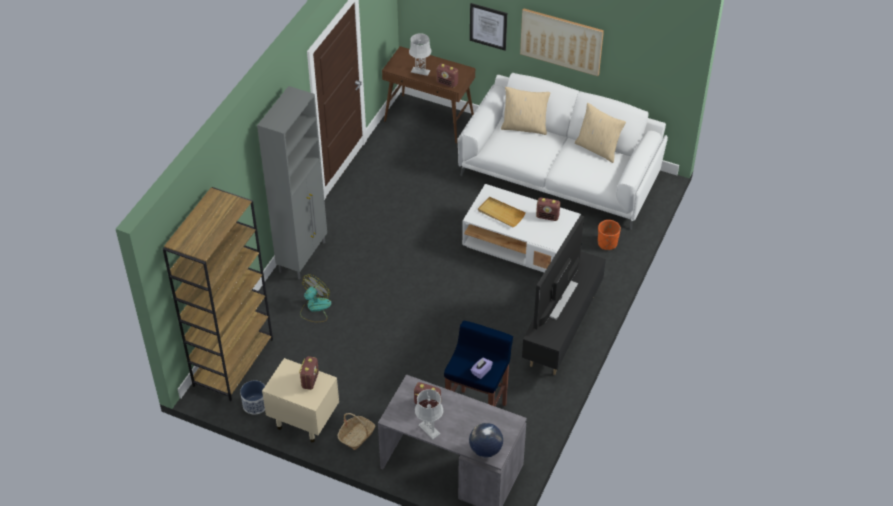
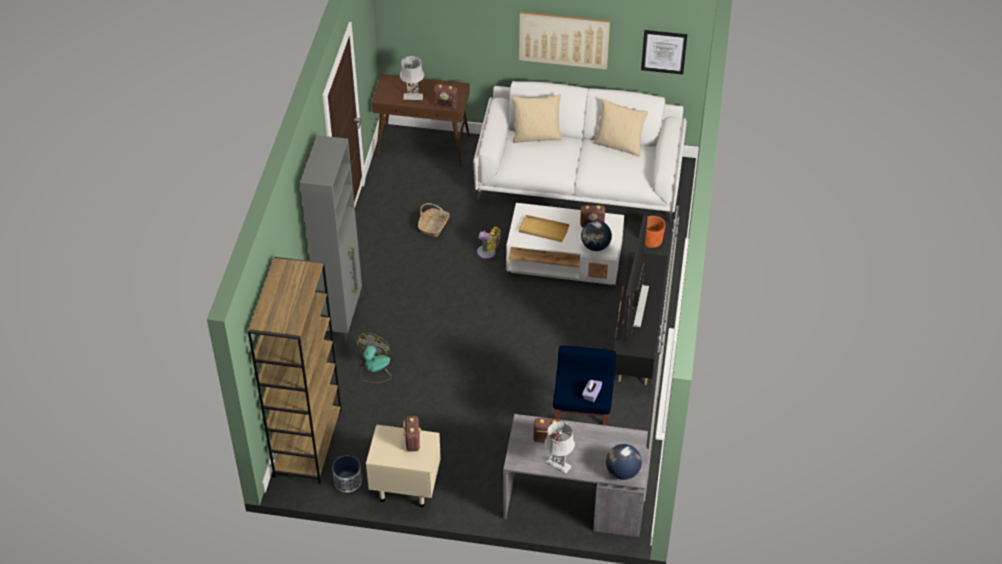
camera: 15 degrees left, 0 degrees up
(356, 436) = (466, 490): basket -> basket (434, 226)
(453, 225) = (488, 252): none -> yellow fan
(488, 26) = (481, 36): picture -> picture (664, 51)
(543, 237) = (595, 246): none -> globe

